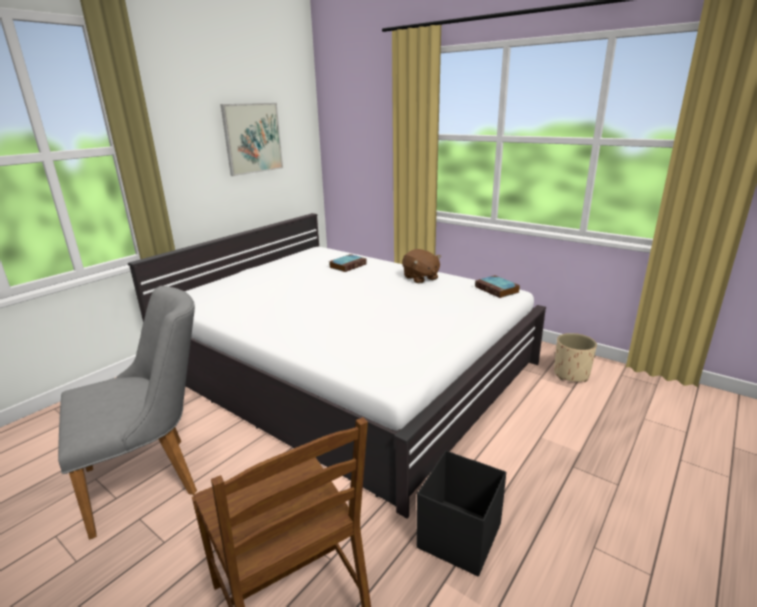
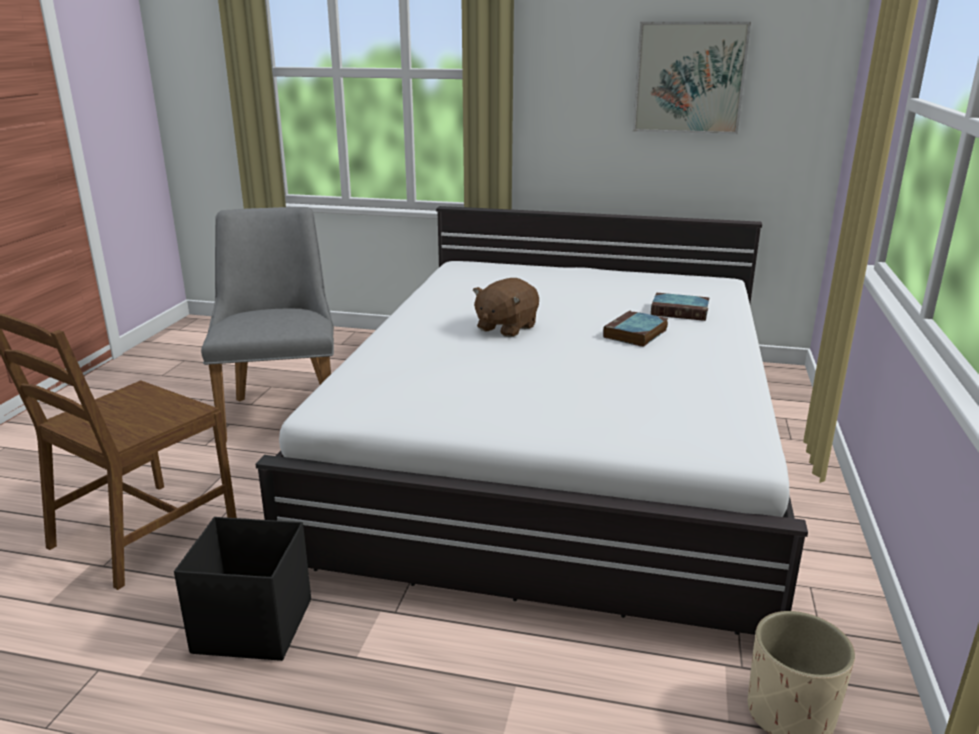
camera: 65 degrees right, 0 degrees up
(153, 477) = (282, 409): grey chair -> grey chair turned 135 degrees counterclockwise
(420, 278) = (701, 367): brown plush toy -> brown plush toy (505, 328)
(497, 290) = (735, 439): book -> book (635, 334)

